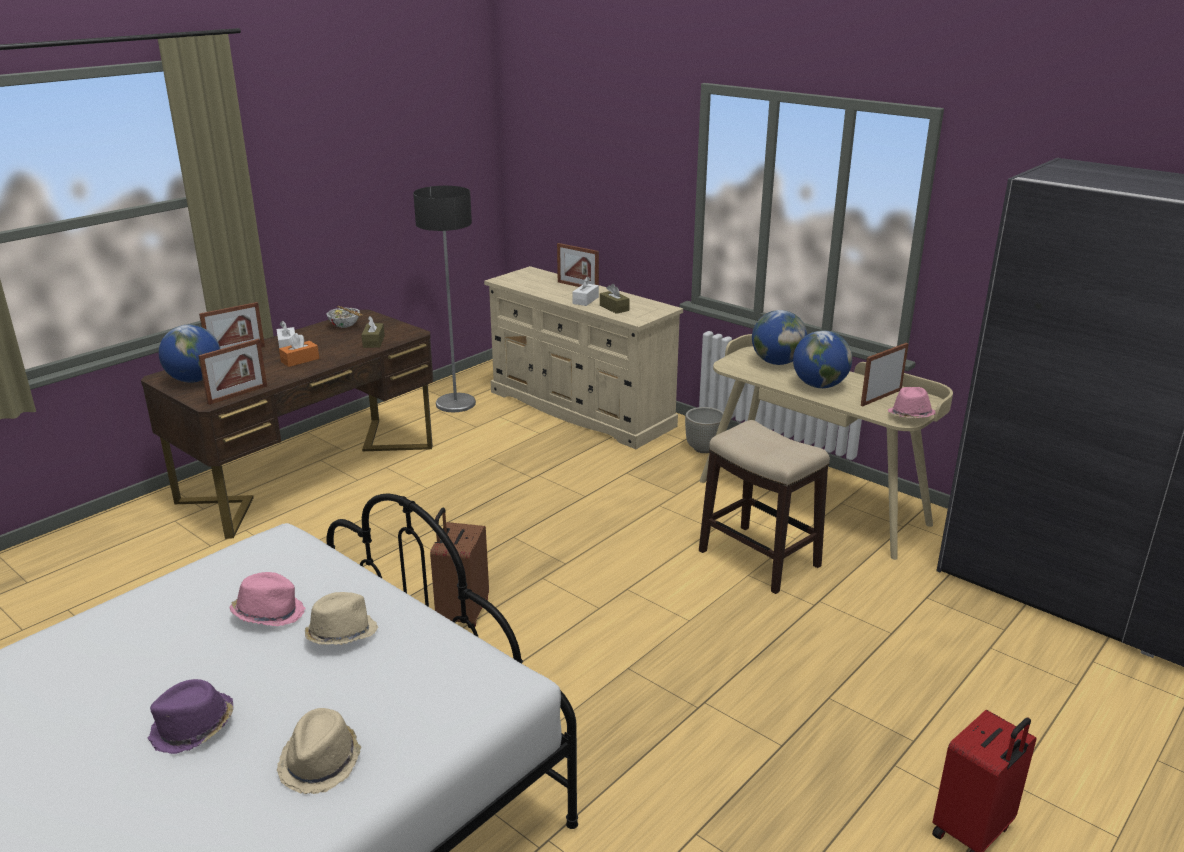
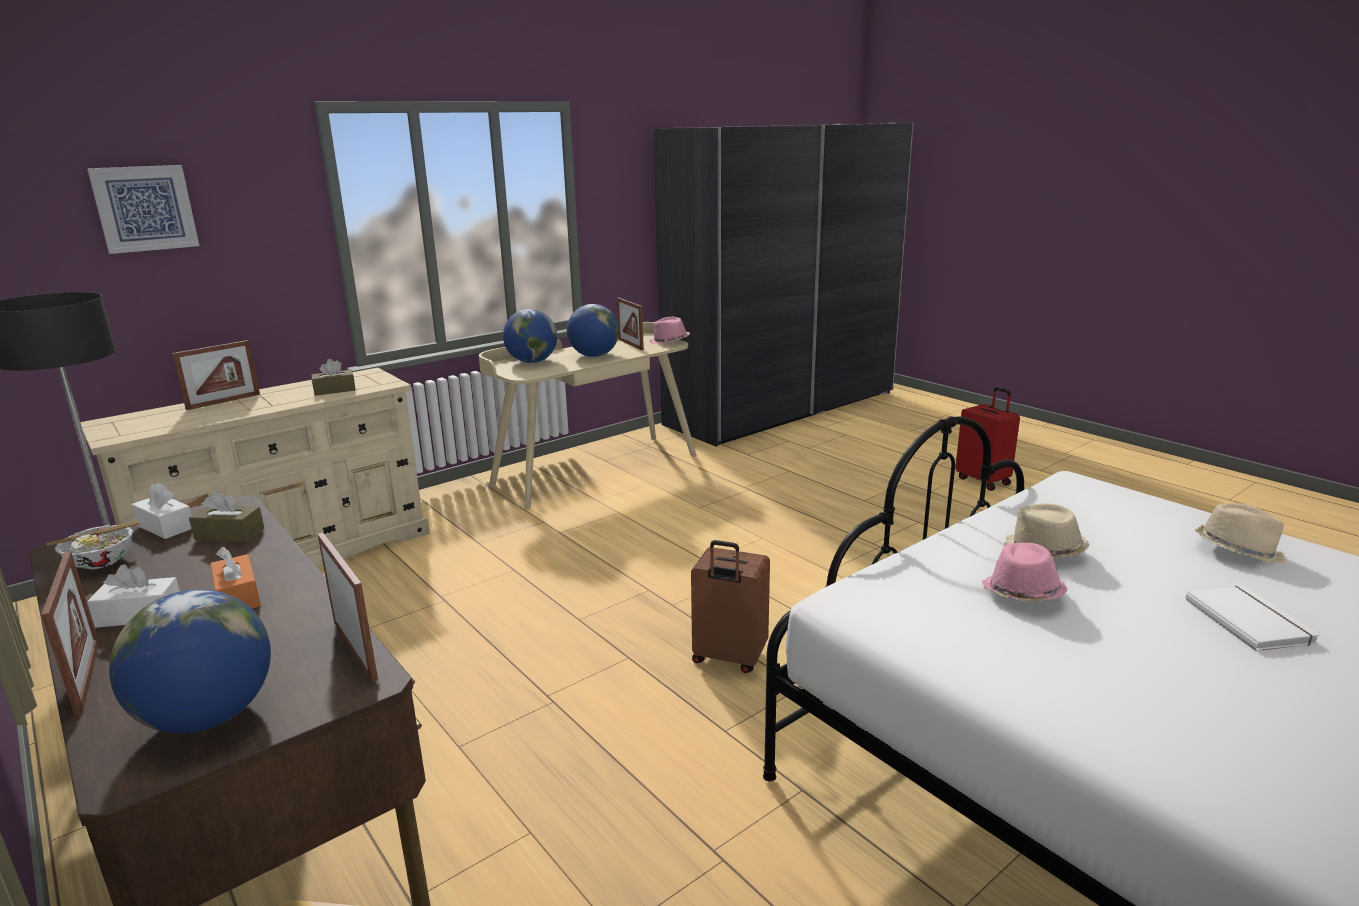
camera: 80 degrees left, 5 degrees down
(193, 728) = (1250, 620): purple hat -> white book
(585, 300) = (286, 400): white tissue box -> white tissue box (166, 527)
(595, 144) = (145, 208): none -> picture
(704, 449) = (461, 500): grey planter -> none
(758, 558) = (675, 500): stool -> none

